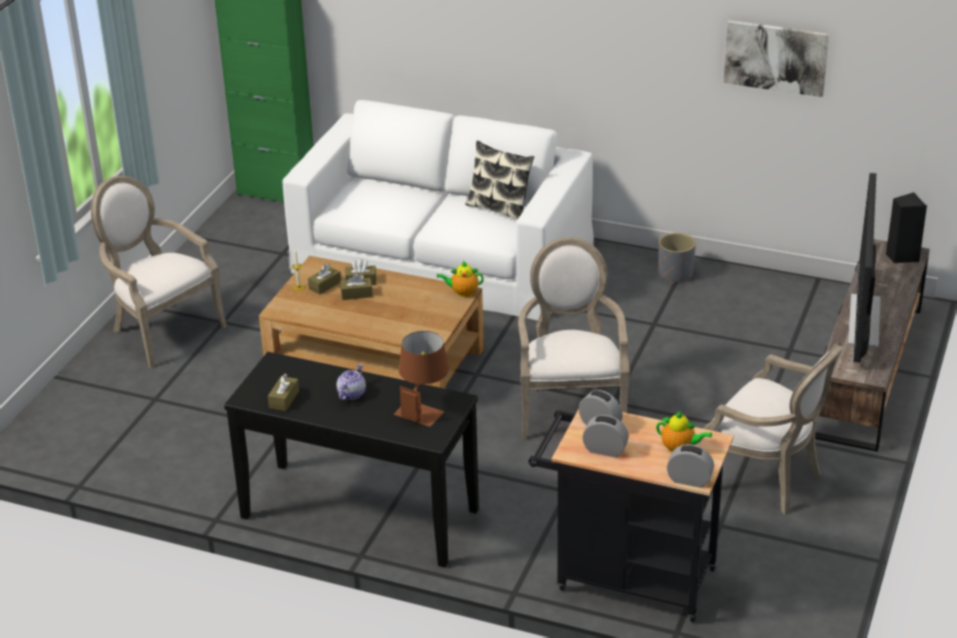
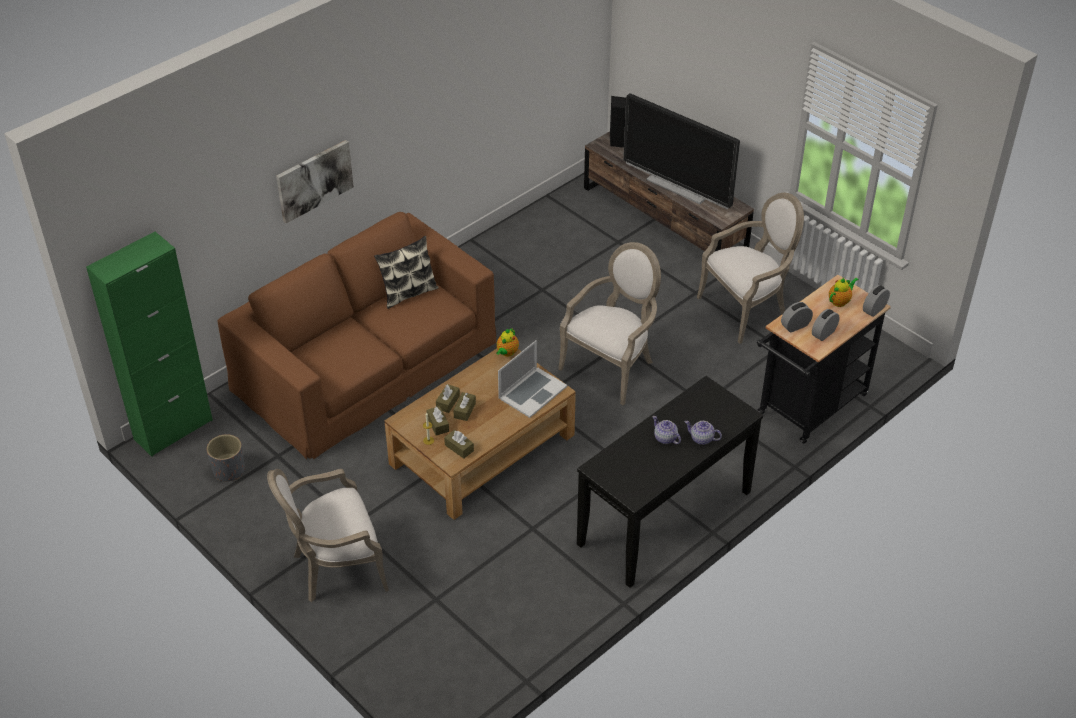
camera: 65 degrees left, 10 degrees up
(284, 399) = (649, 476): brown tissue box -> brown tissue box (459, 448)
(368, 418) = (701, 439): none -> teapot
(415, 325) = (532, 392): none -> laptop
(423, 407) = (705, 406): brown table lamp -> none
(443, 256) = (365, 363): white sofa -> brown sofa
(571, 408) = (613, 366): armchair -> armchair turned 105 degrees clockwise
(675, 274) = (489, 255): grey planter -> grey planter (229, 470)
(776, 57) = (510, 60): picture -> picture (314, 180)

